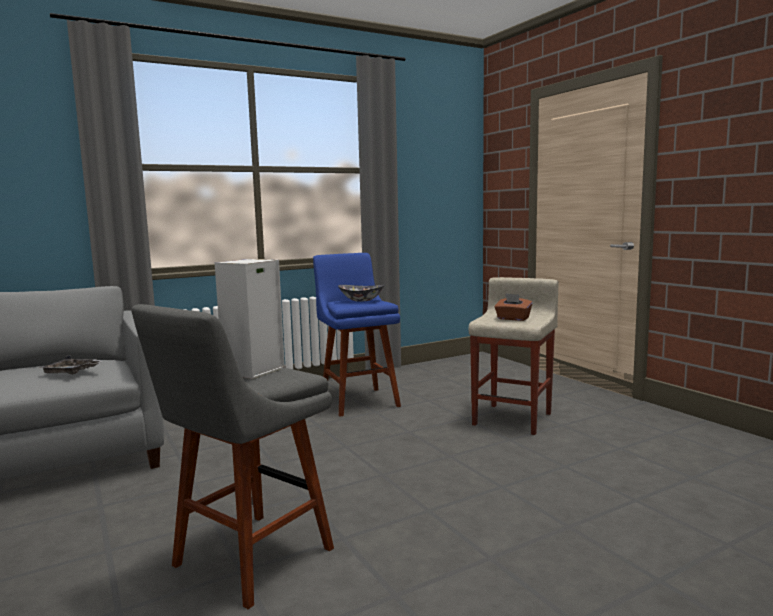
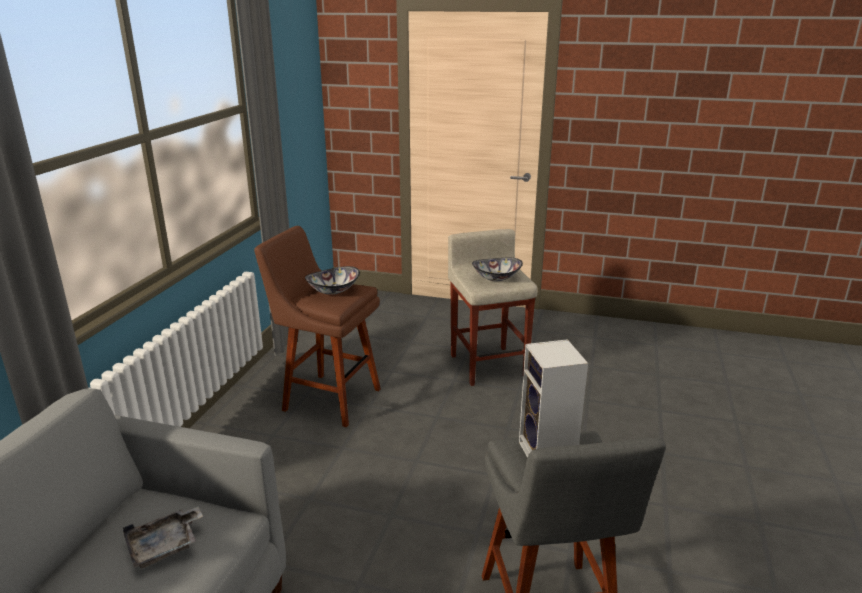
camera: 45 degrees left, 15 degrees up
(358, 400) = (327, 398): blue stool -> brown stool
(513, 319) = (496, 278): brown tissue box -> bowl

